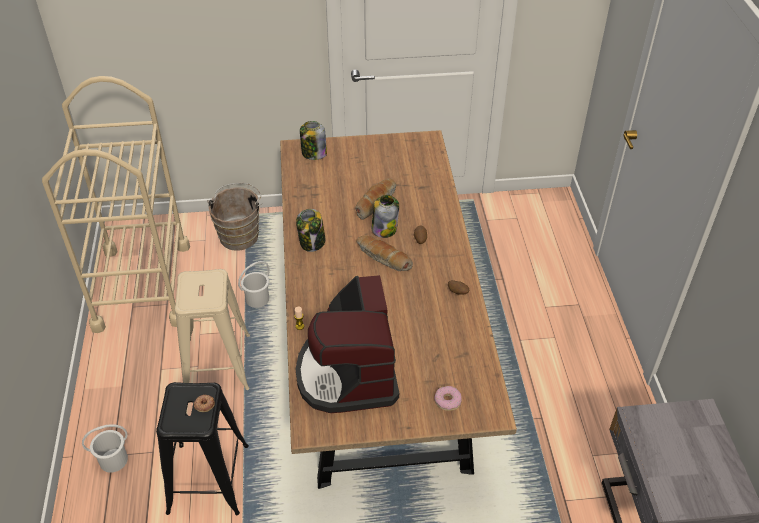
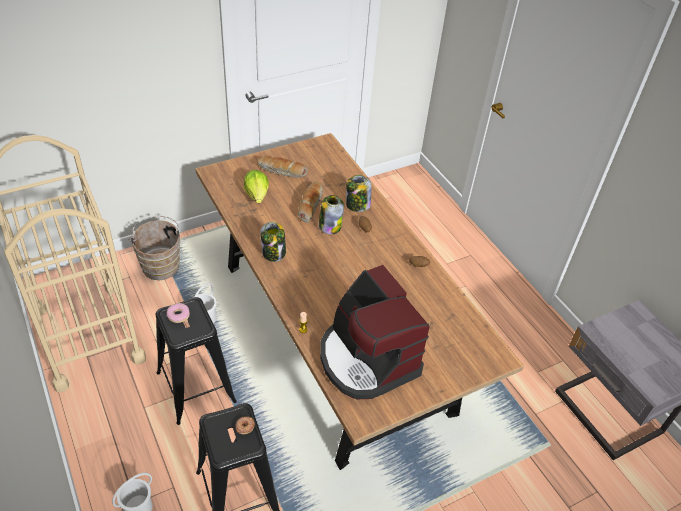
camera: 25 degrees left, 0 degrees up
(217, 364) = (196, 387): beige stool -> black stool
(313, 153) = (232, 174): jar -> jar (357, 205)
(327, 180) = (257, 195): none -> lettuce
(383, 258) = (342, 252): bread -> bread (282, 171)
(448, 401) = (460, 359): donut -> donut (178, 315)

